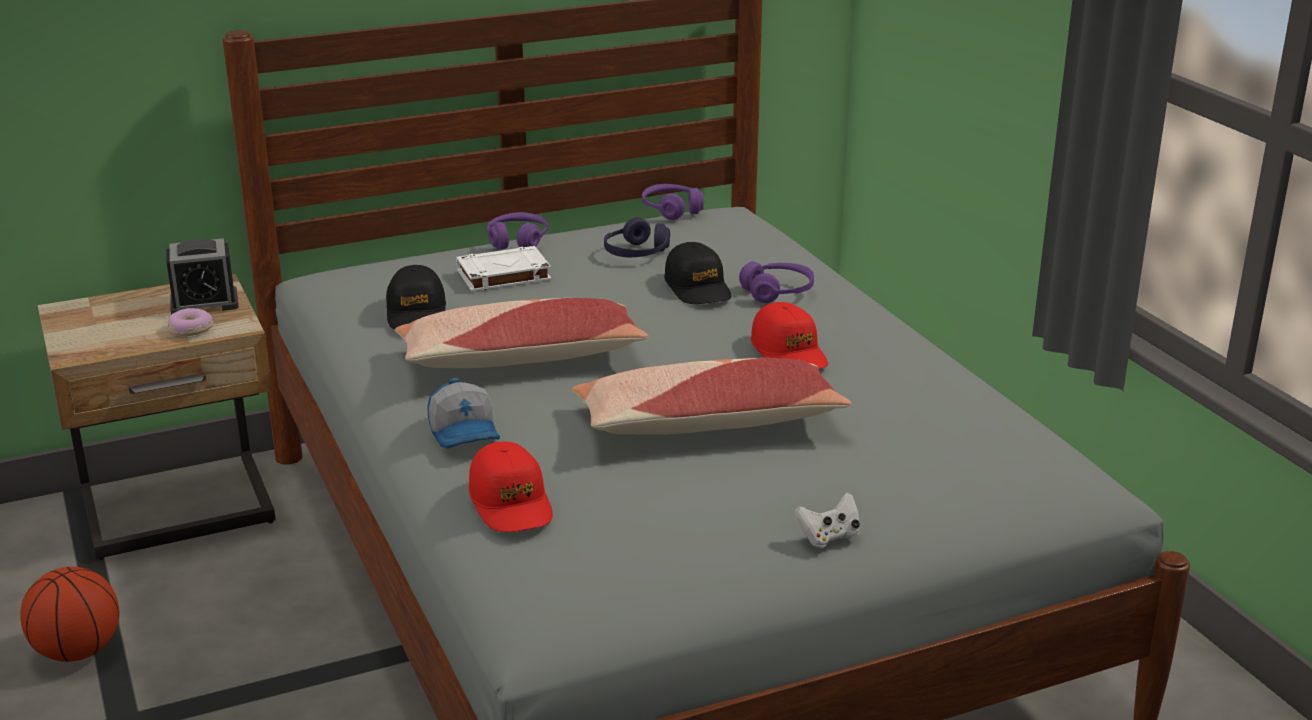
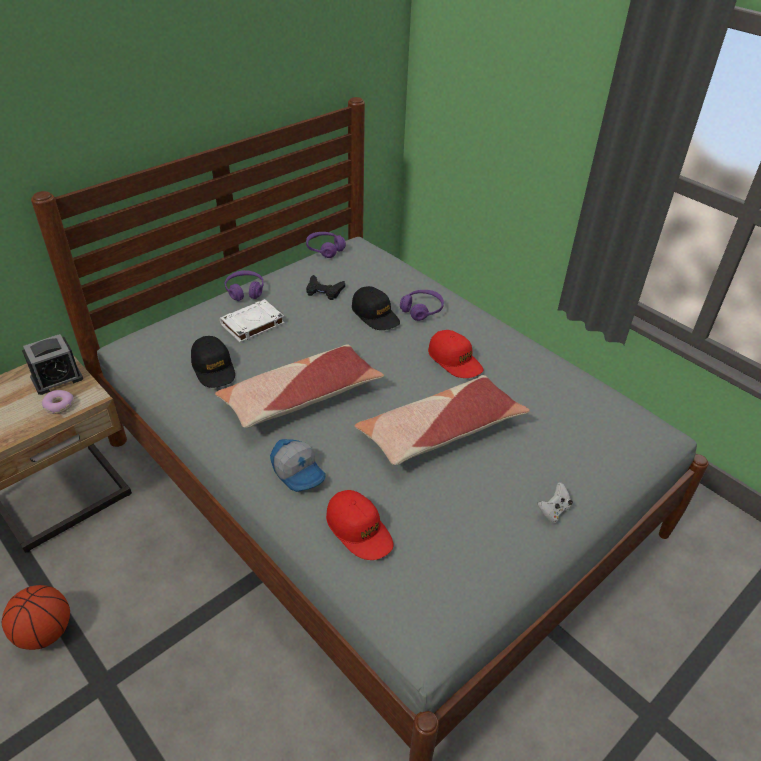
camera: 20 degrees left, 15 degrees up
(636, 253) = (324, 291): purple headphones -> black game controller

